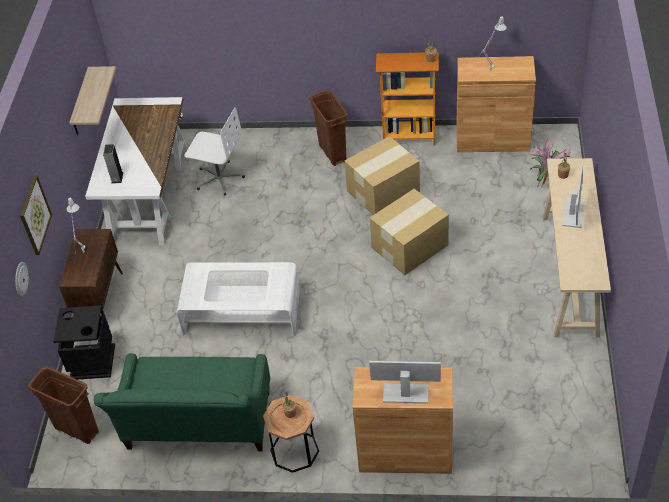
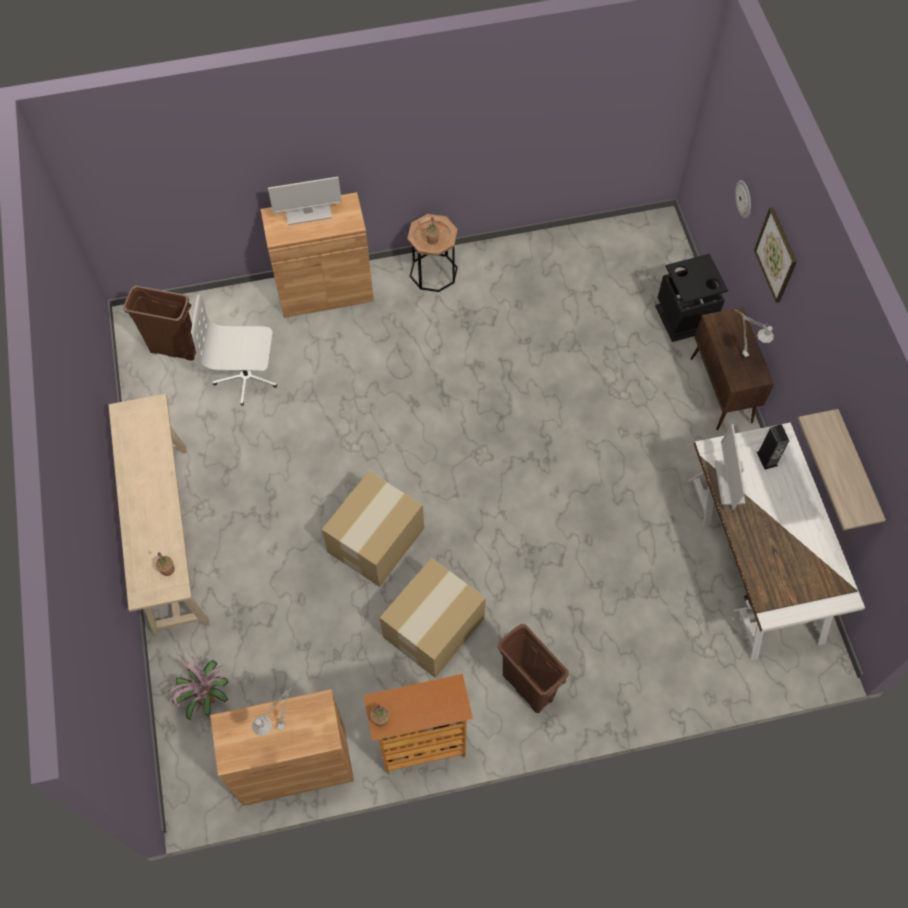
camera: 160 degrees right, 15 degrees up
(76, 430) = (657, 249): brown trash can -> brown trash can (175, 349)
(198, 427) = (537, 275): green sofa -> none
(219, 178) = (671, 605): white office chair -> white office chair (246, 377)
(242, 311) = (549, 408): white coffee table -> none
(573, 213) = (152, 506): monitor -> monitor (729, 482)

